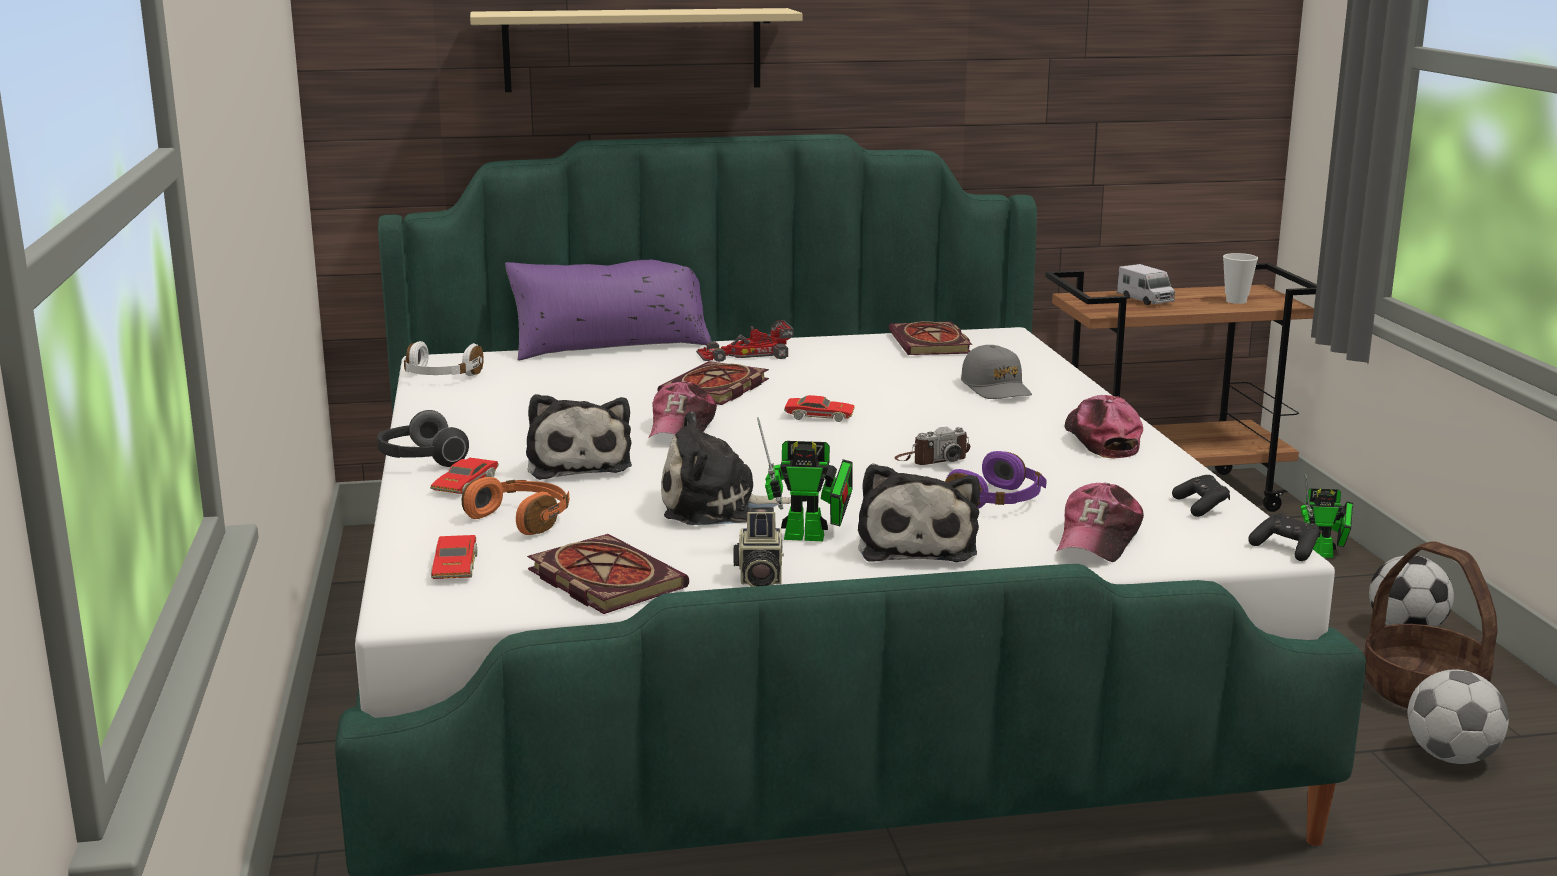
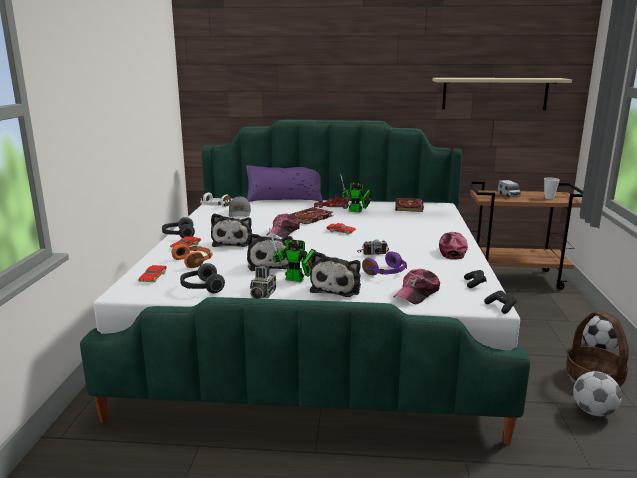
camera: 15 degrees right, 0 degrees up
(601, 579) = (201, 288): book -> headphones
(633, 49) = (301, 85): beige shelf -> beige shelf (494, 93)
(716, 507) = (270, 264): plush toy -> plush toy turned 105 degrees counterclockwise
(996, 388) = (422, 226): grey cap -> grey cap (239, 213)
(1323, 554) = (574, 310): toy robot -> toy robot (357, 211)

